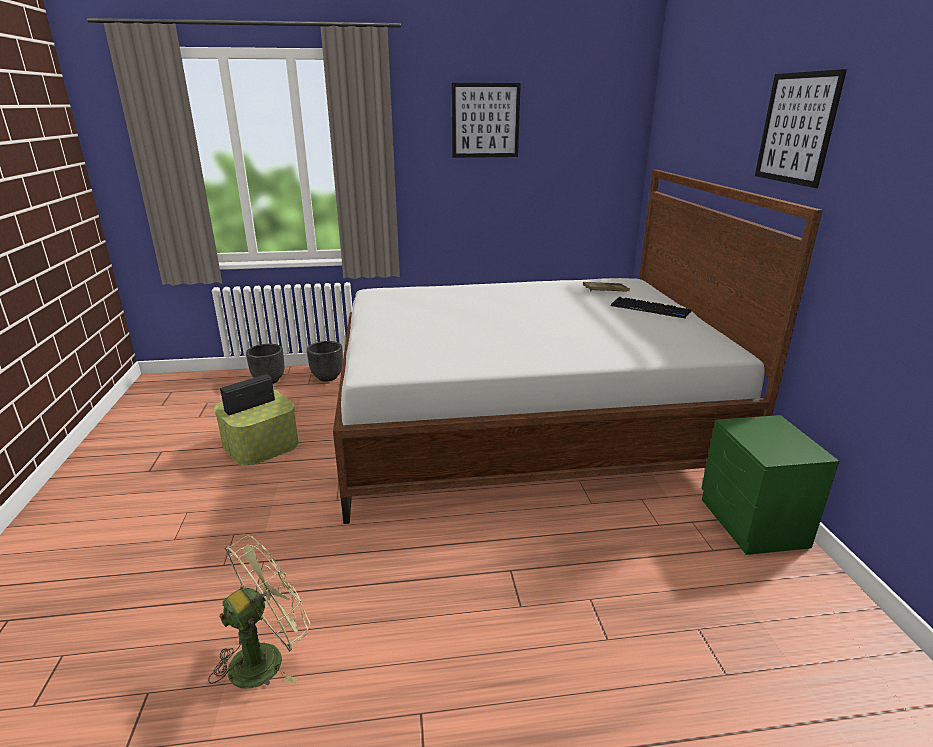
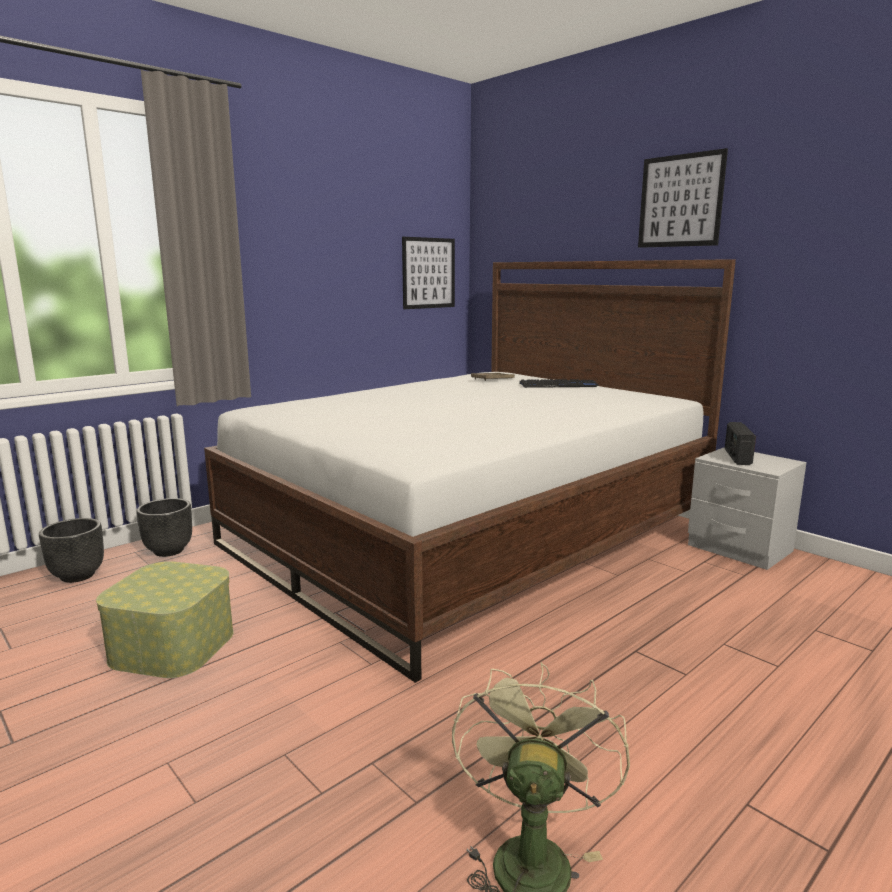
camera: 35 degrees left, 10 degrees down
(250, 405) = (157, 586): radio -> radio (737, 457)
(485, 120) = (327, 208): picture -> picture (428, 273)
(752, 523) = (739, 548): green nightstand -> grey nightstand

